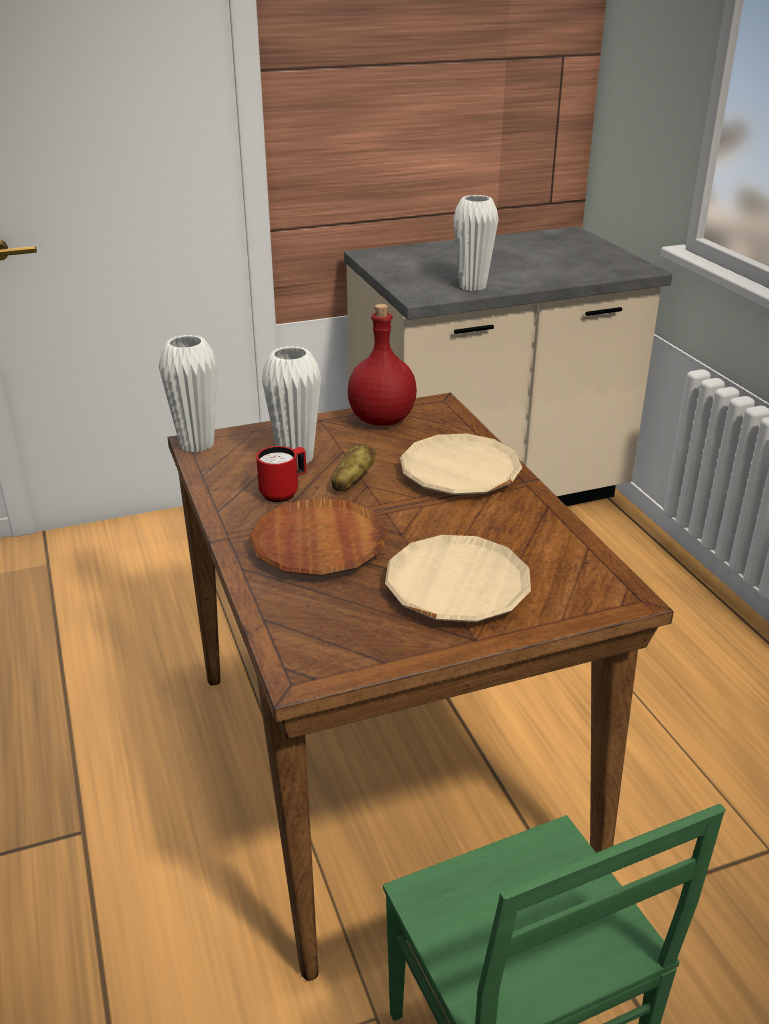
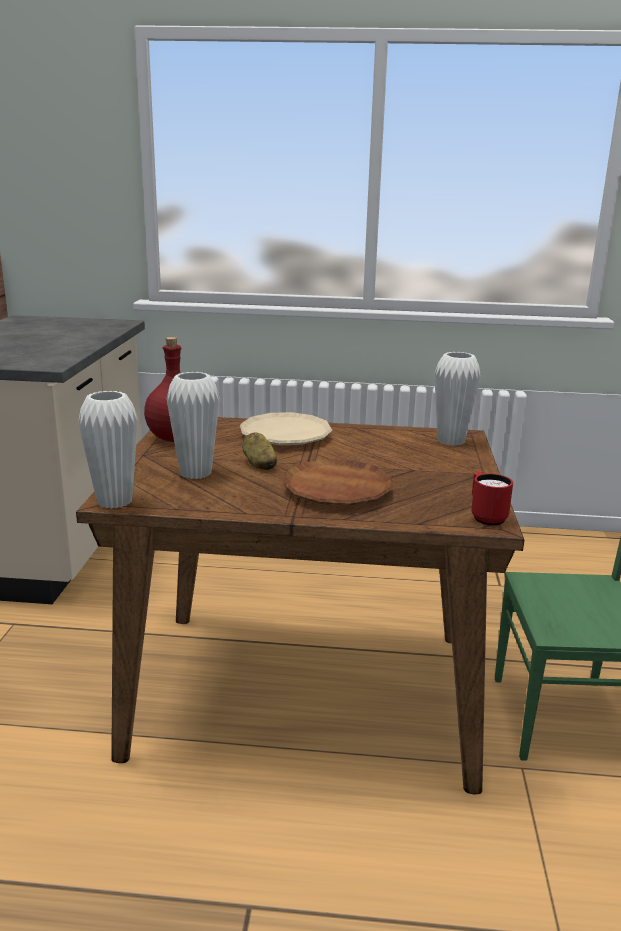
camera: 65 degrees left, 10 degrees down
(284, 492) = (246, 486): red mug -> red mug (485, 517)
(457, 587) = (424, 465): beige plate -> none
(472, 286) = (63, 352): white vase -> white vase (451, 441)

